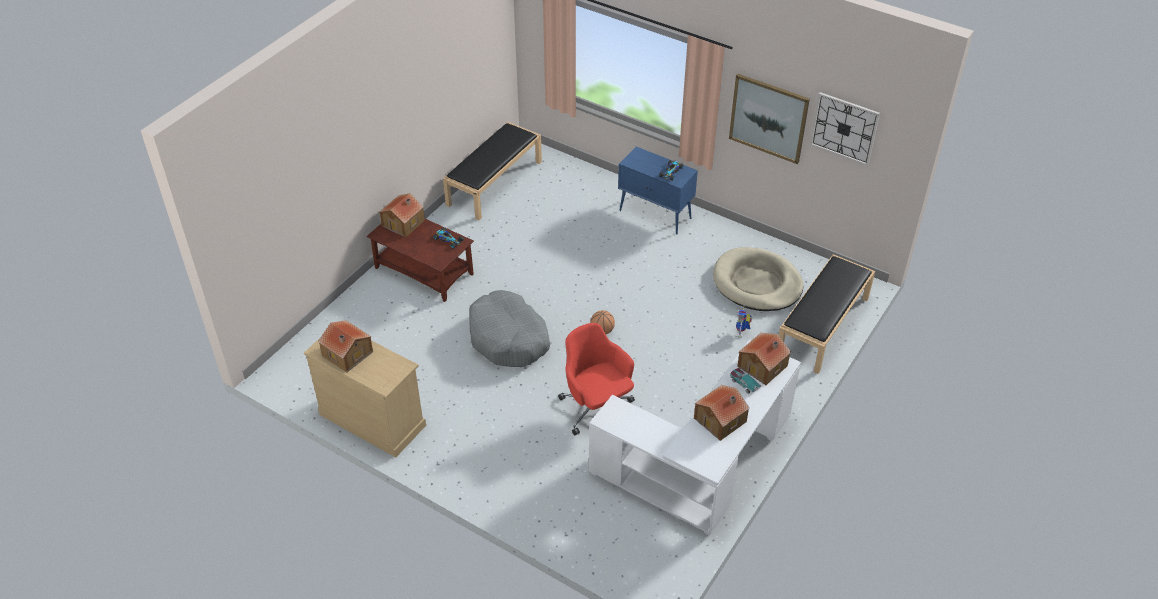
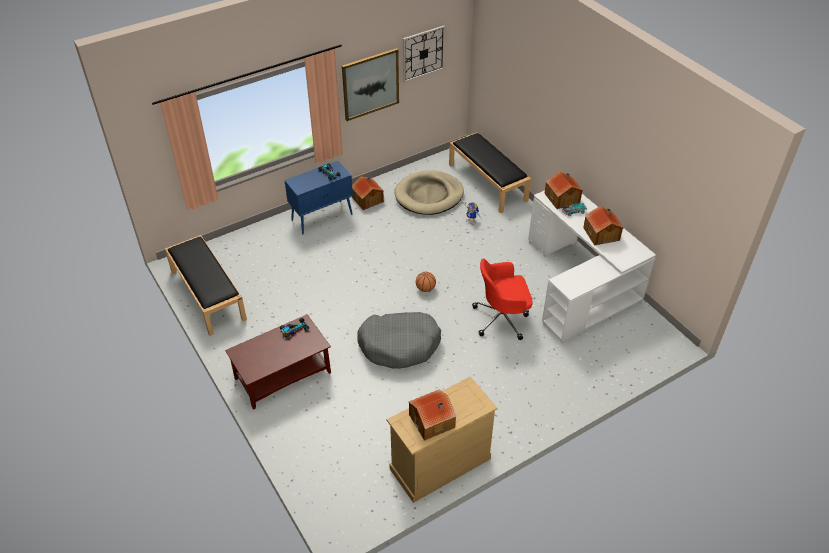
camera: 65 degrees left, 0 degrees up
(404, 223) = (250, 353): toy house -> toy house (367, 199)

